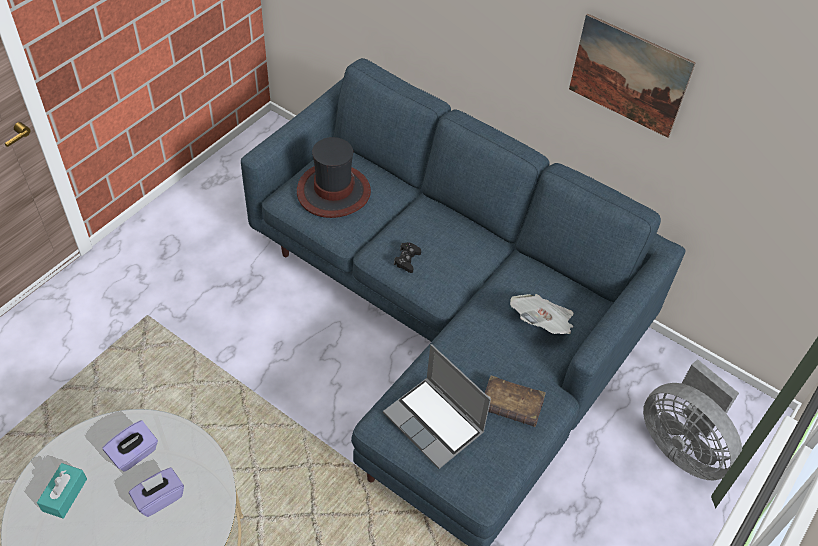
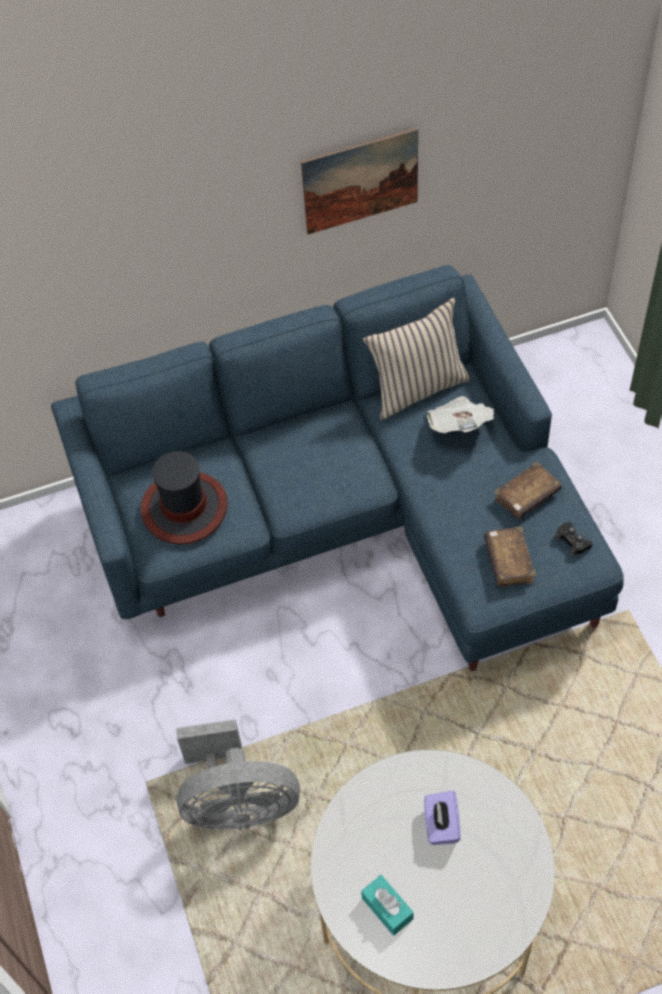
camera: 50 degrees left, 5 degrees up
(134, 454) = (379, 828): purple tissue box -> none
(407, 260) = (315, 490): black game controller -> black game controller (572, 541)
(435, 423) = (508, 561): laptop -> brown book
(555, 279) = (417, 388): none -> beige pillow
(682, 446) = (587, 414): grey fan -> grey fan (238, 804)

